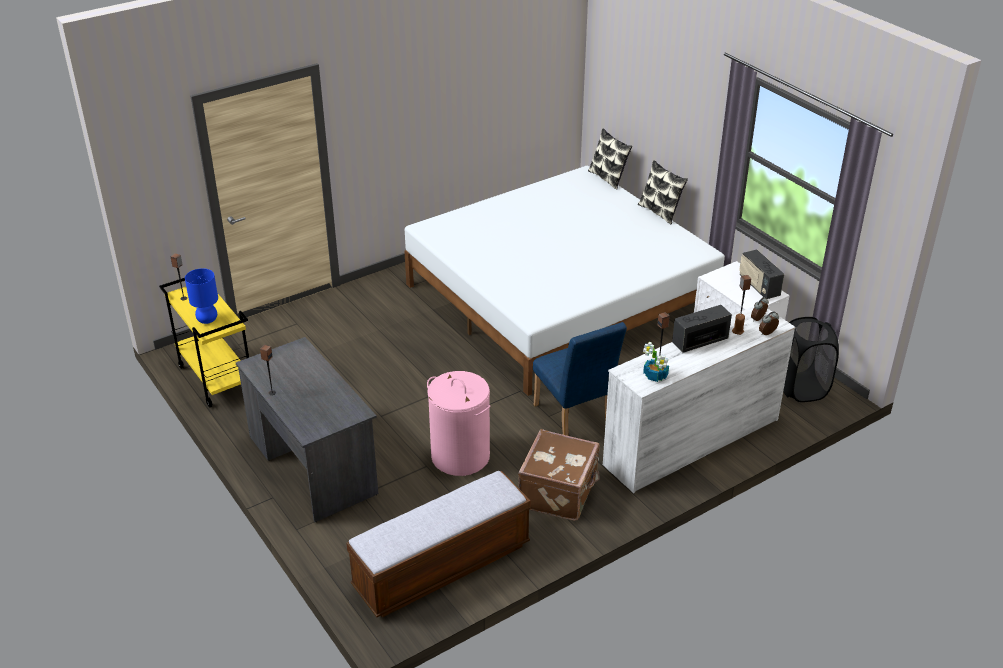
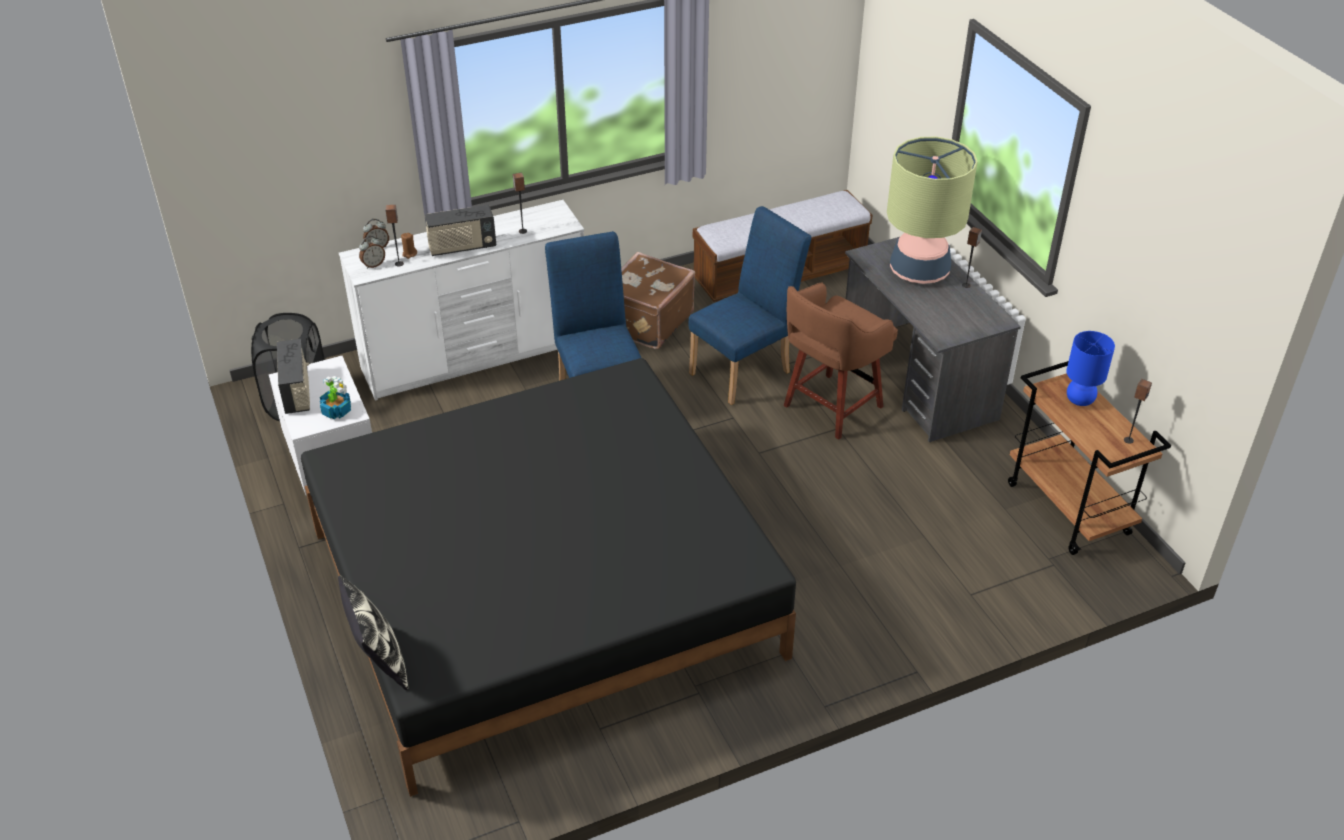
camera: 170 degrees left, 5 degrees up
(215, 378) = (1069, 509): yellow cart -> brown cart
(310, 402) = (919, 271): none -> table lamp
(386, 431) = (830, 408): none -> brown stool
(460, 456) = (746, 369): pink laundry basket -> blue chair
(560, 298) = (543, 591): white bed -> black bed
(655, 376) = (536, 217): potted plant -> potted plant (337, 411)
(660, 212) = (340, 553): pillow -> none

